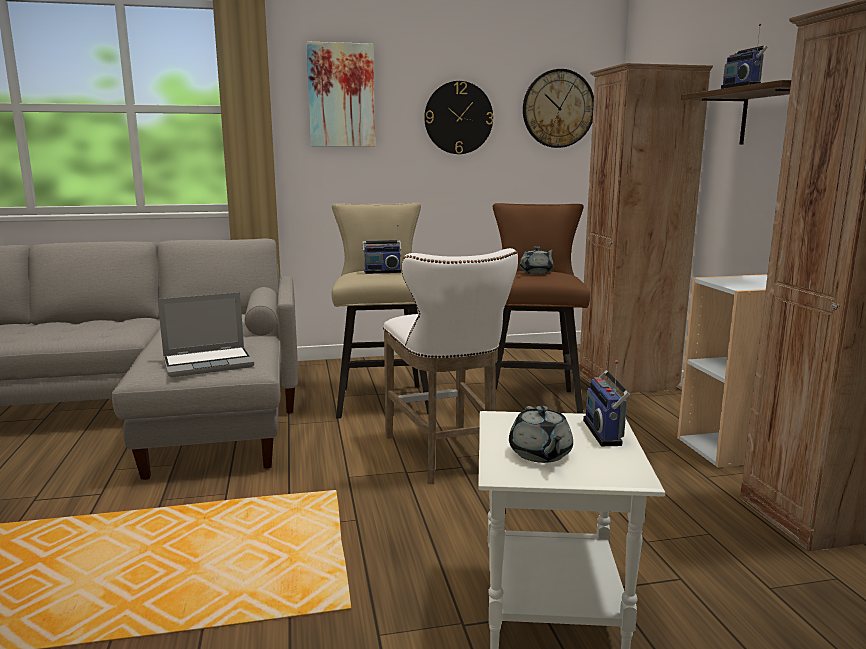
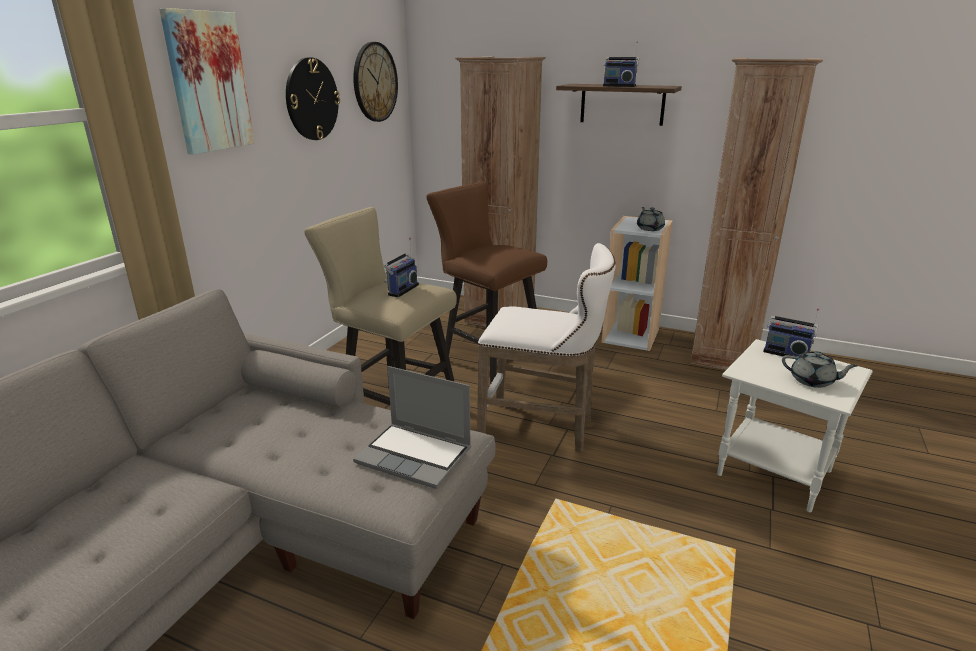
camera: 55 degrees left, 10 degrees up
(209, 363) = (416, 456): laptop -> laptop turned 105 degrees clockwise
(537, 272) = (496, 250): grey teapot -> grey teapot (649, 228)

